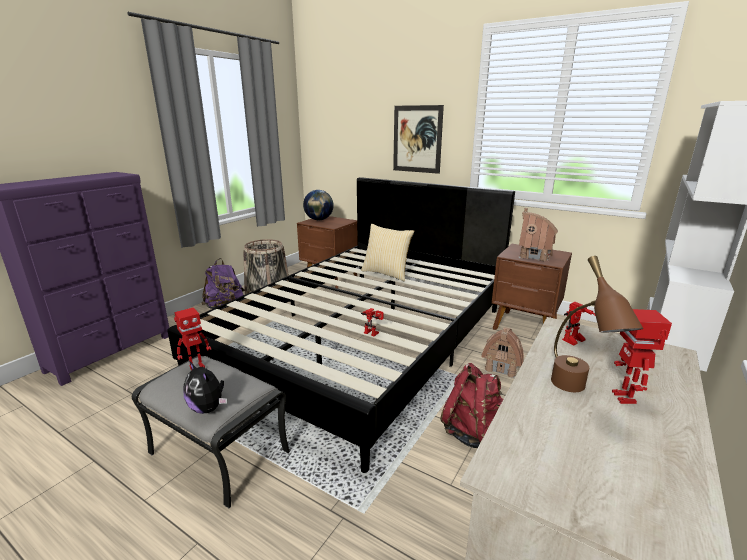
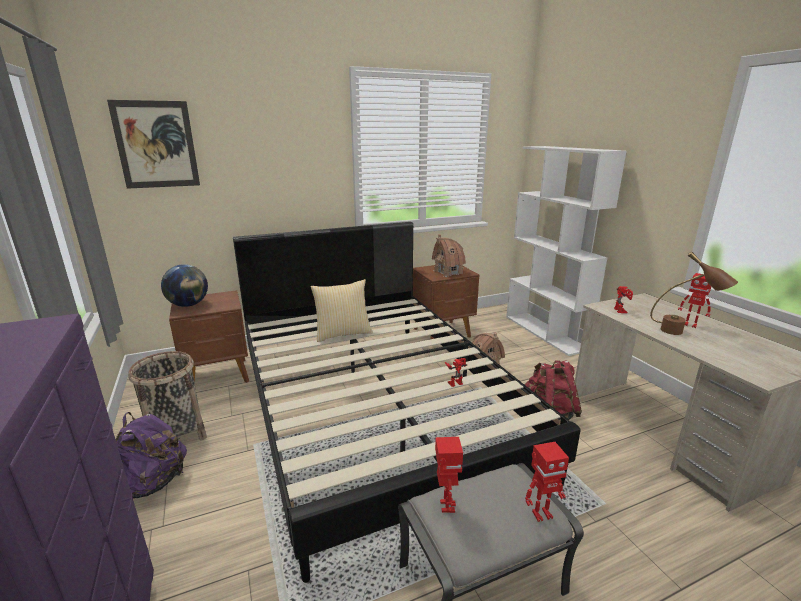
camera: 55 degrees left, 0 degrees up
(208, 408) = (541, 514): plush toy -> toy robot
(417, 139) = (290, 183): picture -> picture (156, 145)

